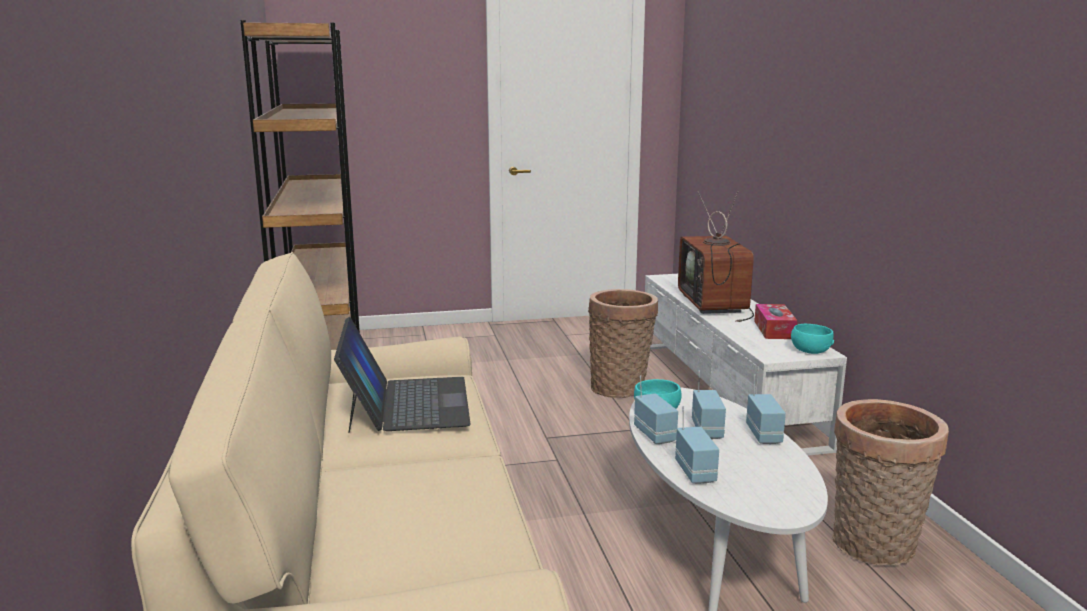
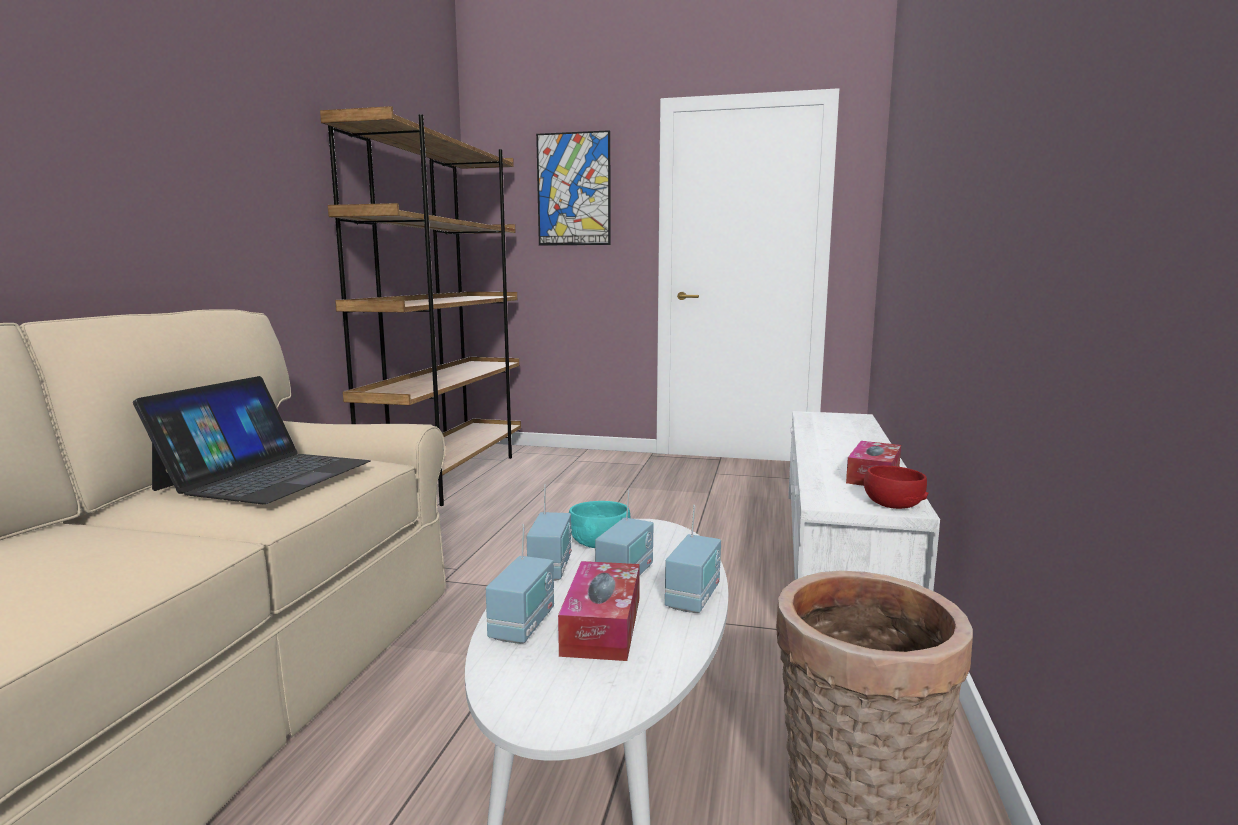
camera: 25 degrees right, 5 degrees down
(399, 66) = (573, 189): none -> picture
(620, 387) = (715, 531): basket -> none
(716, 305) = (834, 443): television -> none
(739, 462) = (602, 626): none -> tissue box
(810, 350) = (893, 504): turquoise bowl -> red bowl

